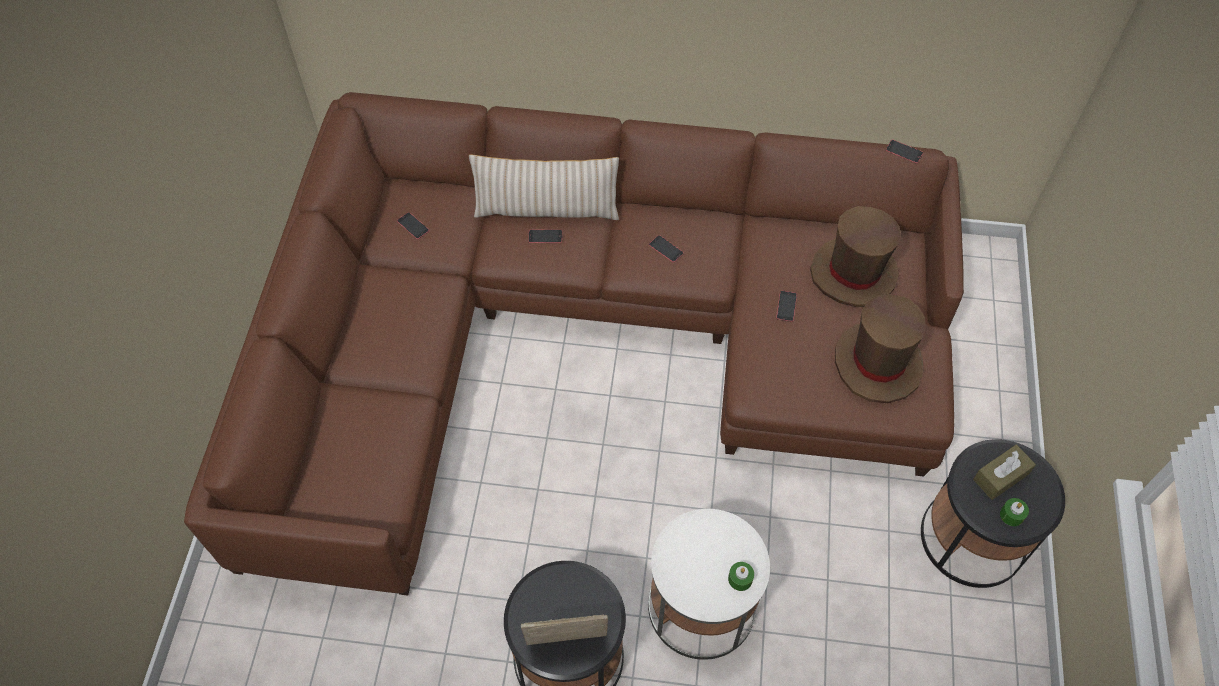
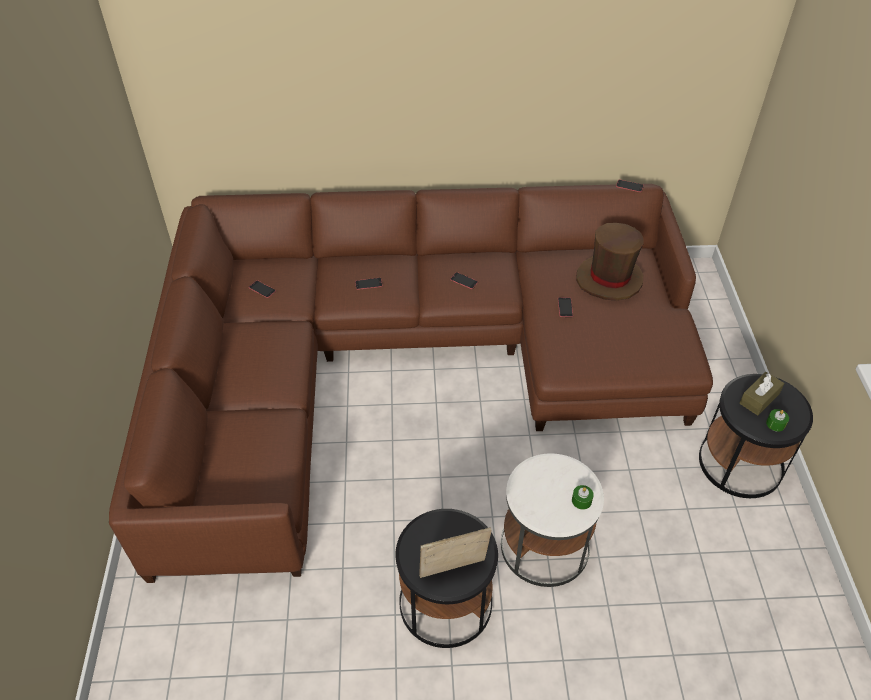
camera: 10 degrees left, 10 degrees down
(546, 209) = (365, 266): beige pillow -> none
(878, 363) = (644, 336): brown hat -> none

